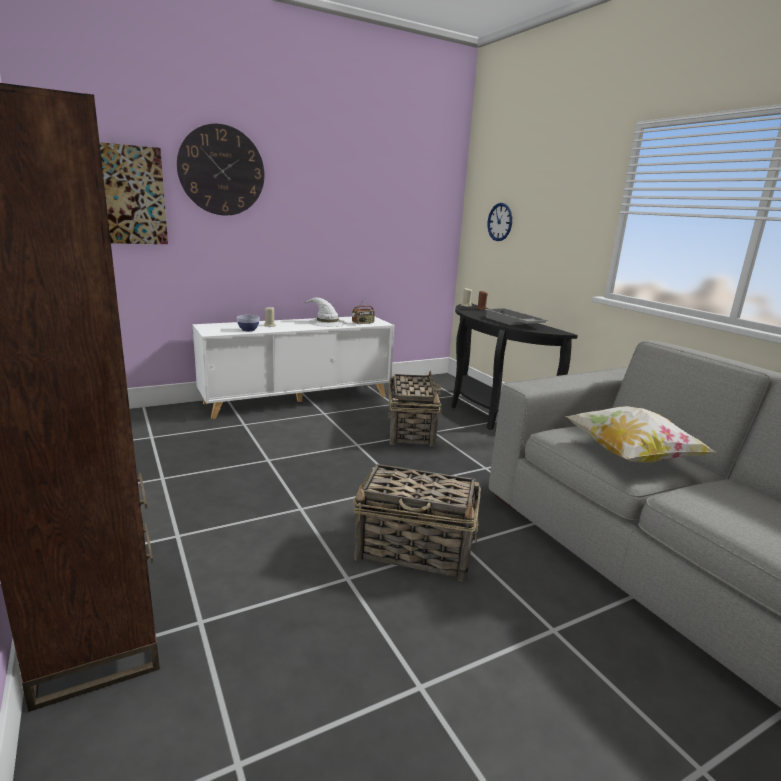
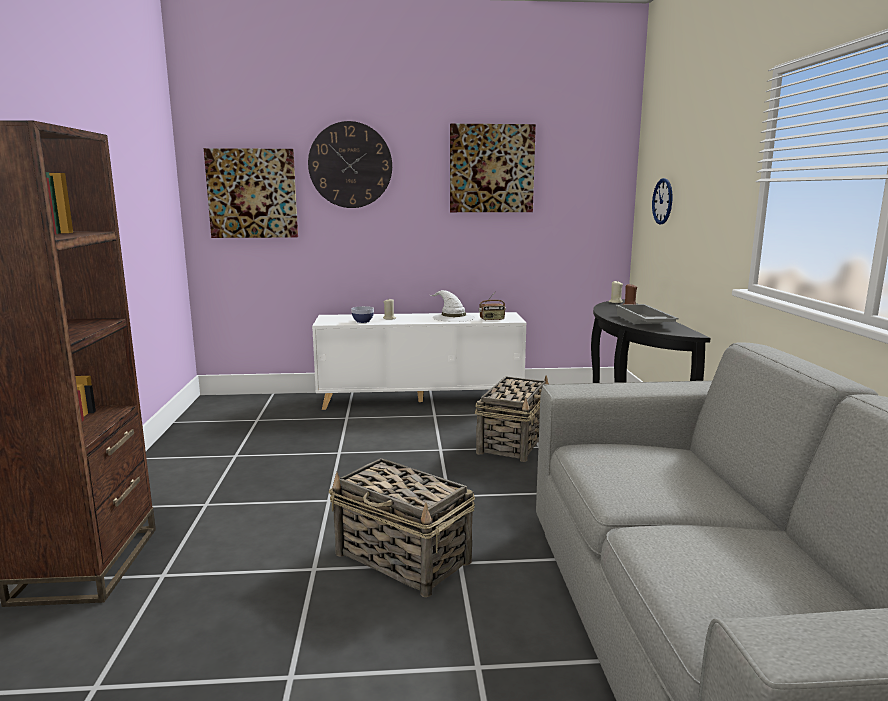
camera: 25 degrees right, 5 degrees down
(353, 184) = (491, 168): none -> picture
(630, 456) = (647, 482): pillow -> none

